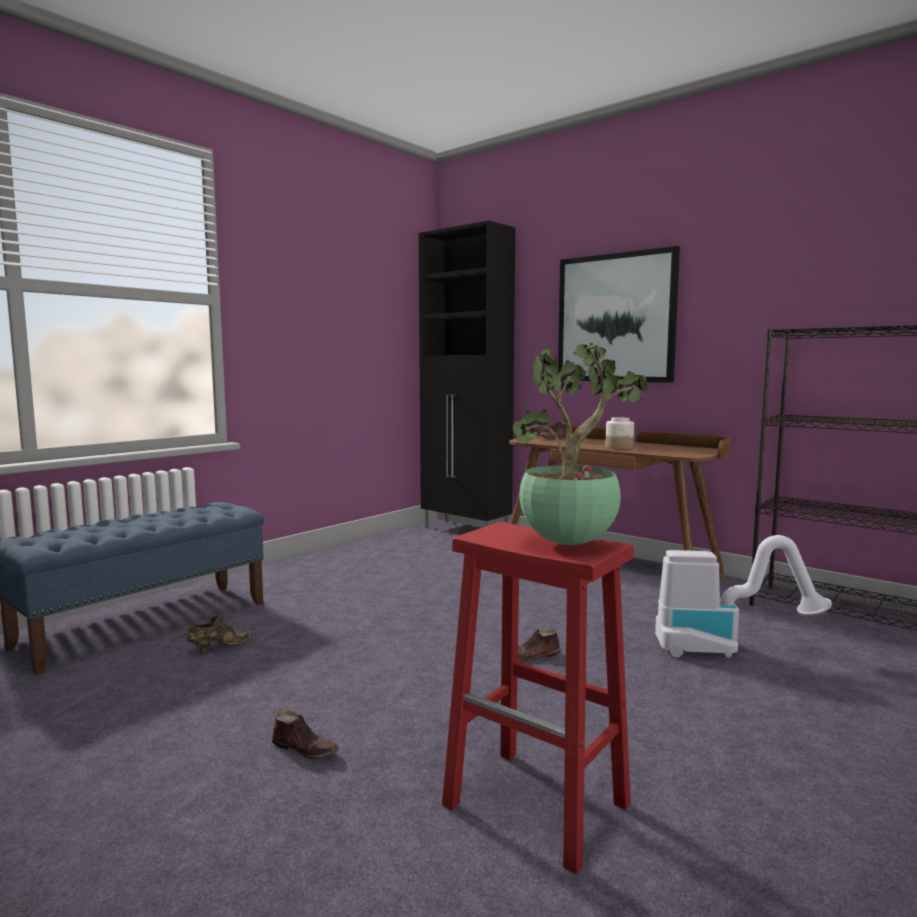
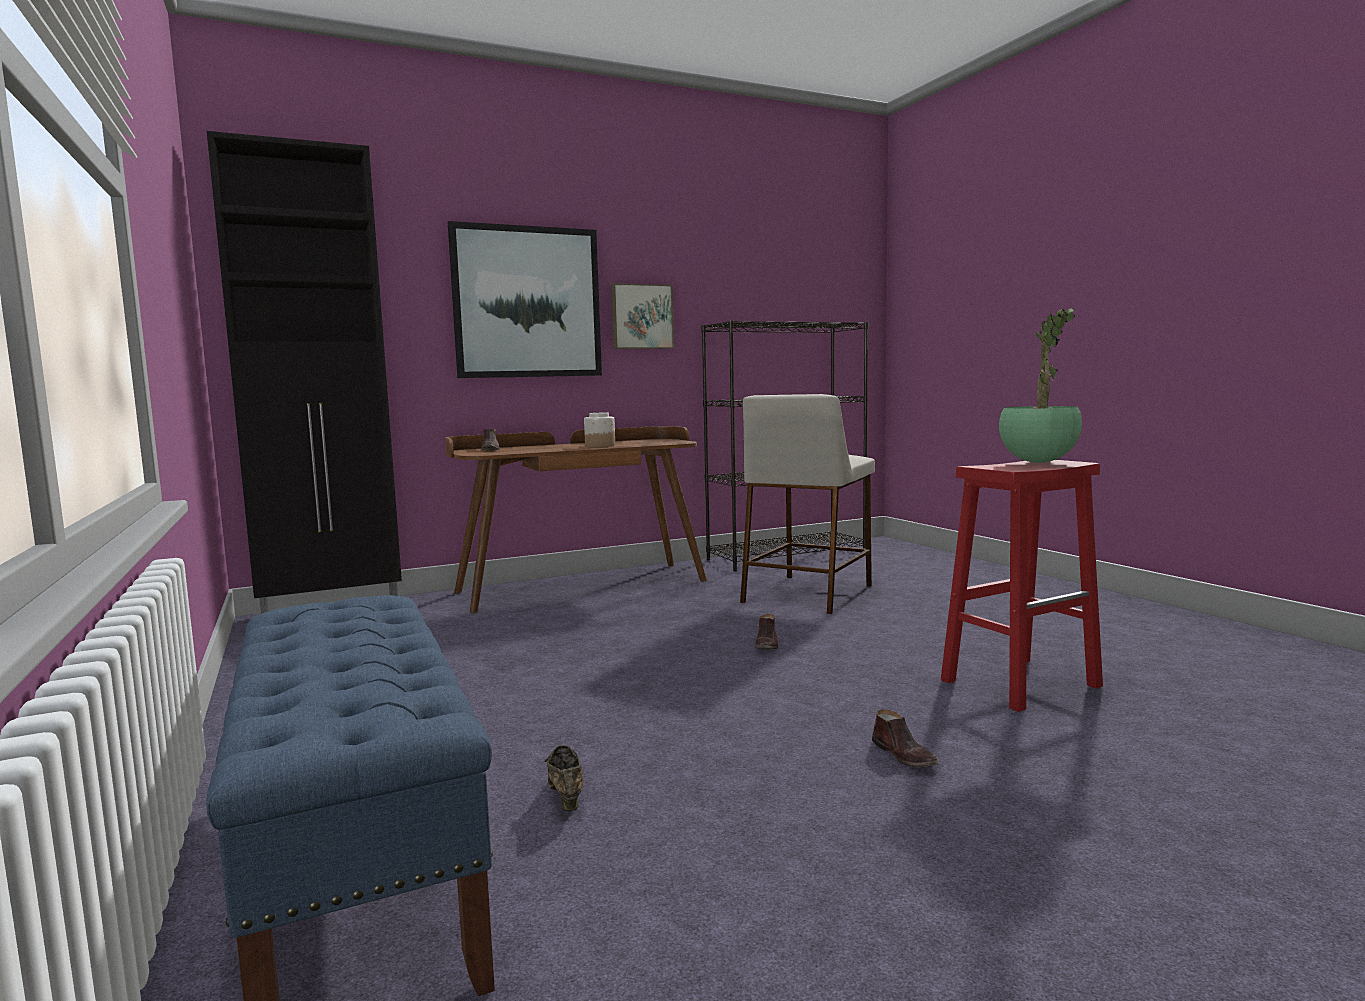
camera: 65 degrees left, 0 degrees up
(306, 749) = (905, 756): brown shoe -> brown shoe turned 105 degrees clockwise
(722, 325) = (641, 317): none -> picture
(724, 648) = (808, 593): vacuum cleaner -> beige stool

